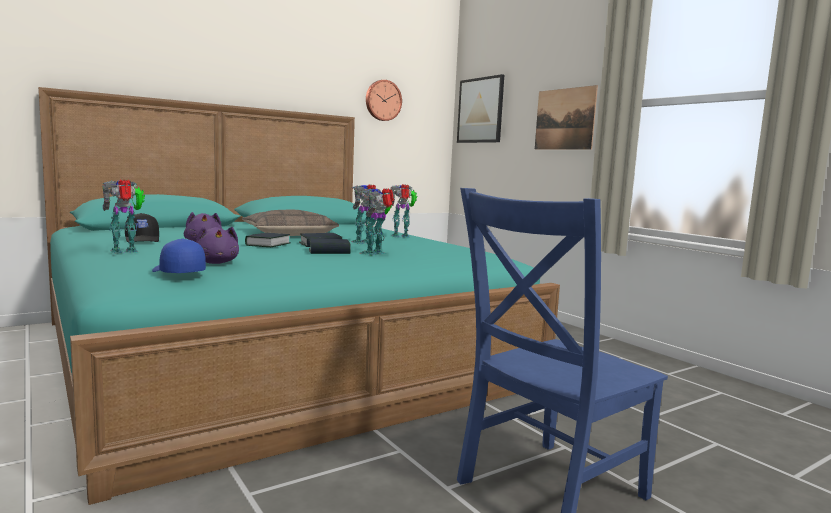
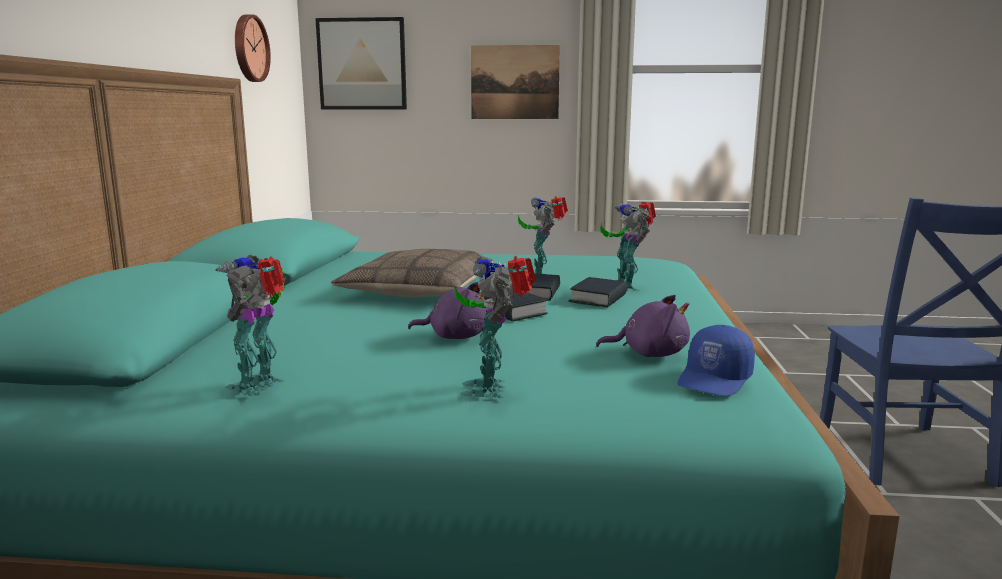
camera: 50 degrees left, 5 degrees up
(143, 240) = (370, 364): black cap -> none
(177, 272) = (715, 380): blue cap -> blue cap turned 45 degrees counterclockwise
(401, 237) = (503, 258): toy robot -> toy robot (260, 385)

